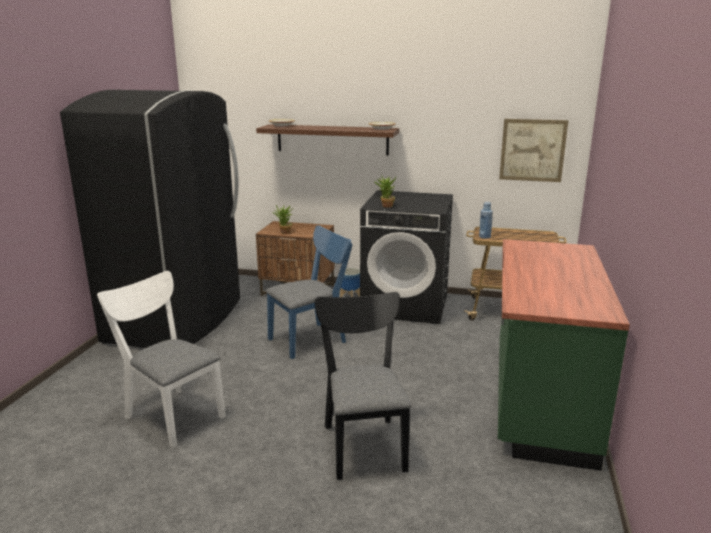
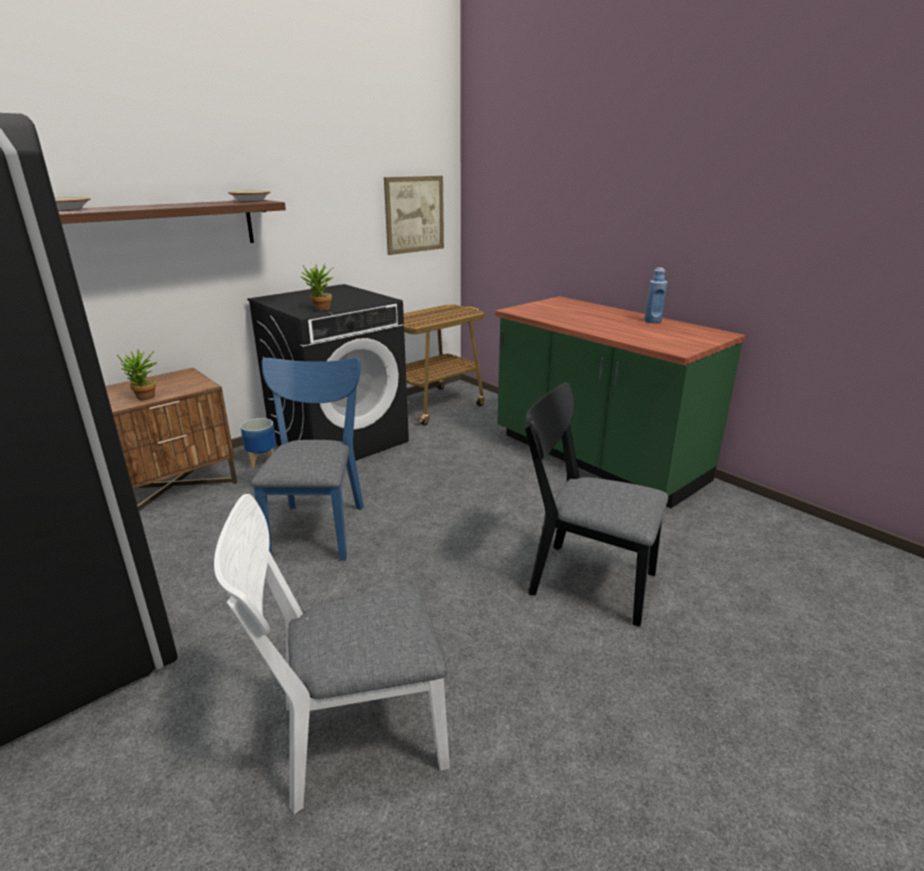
camera: 55 degrees left, 5 degrees up
(484, 237) = (414, 324): blue bottle -> blue bottle (652, 321)

